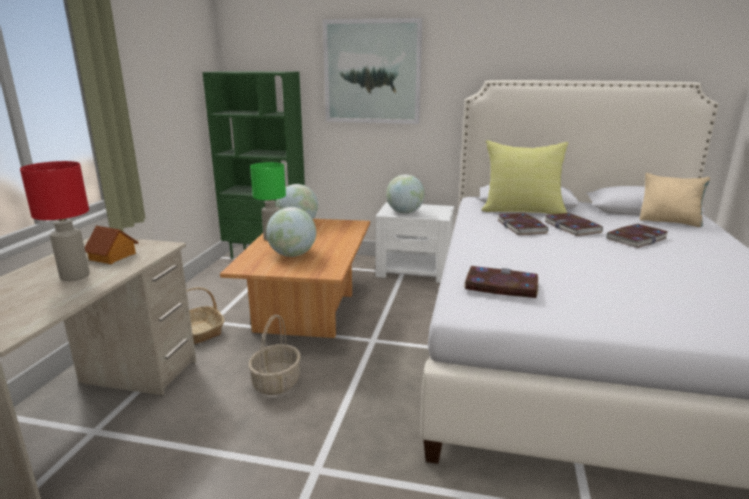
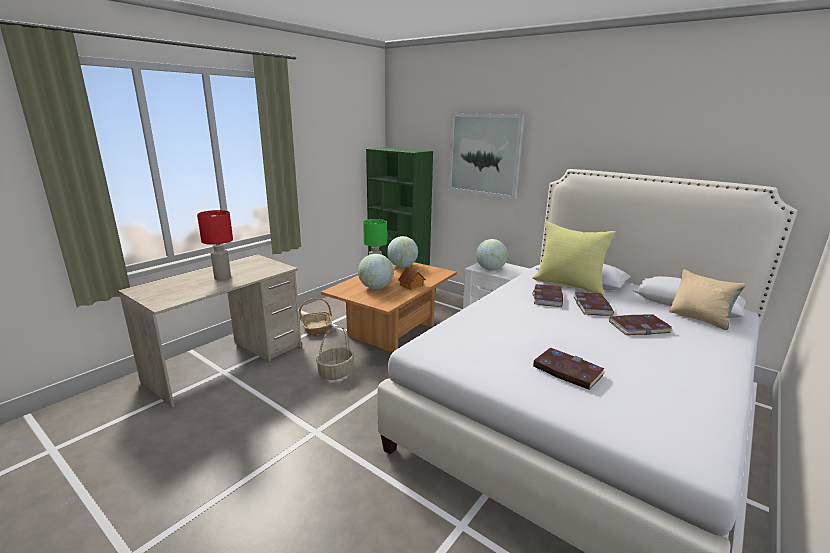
camera: 25 degrees right, 0 degrees up
(113, 256) = (252, 269): toy house -> toy house (411, 285)
(500, 286) = (462, 339): book -> book (567, 371)

